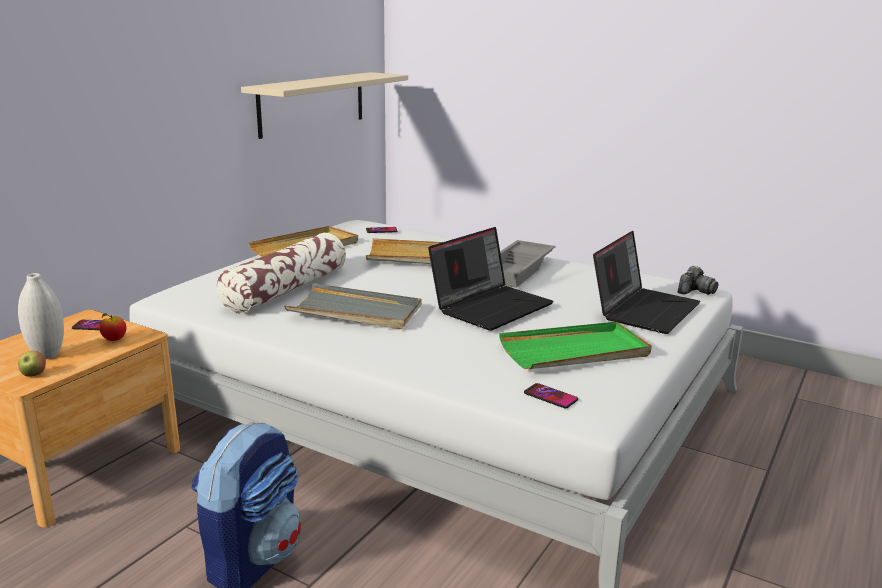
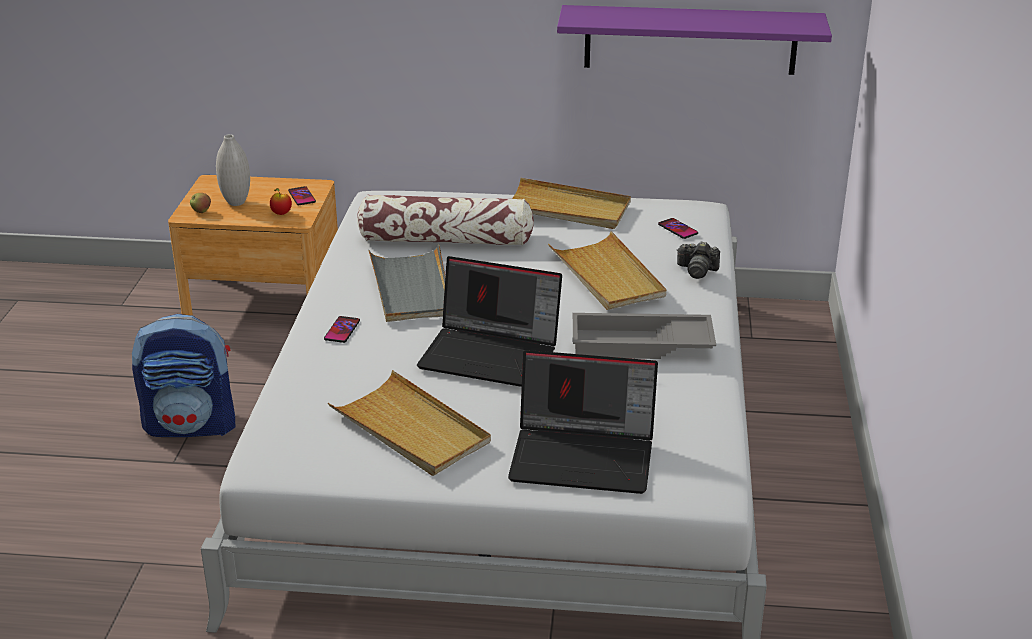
camera: 65 degrees right, 10 degrees up
(312, 103) = (690, 39): beige shelf -> purple shelf
(550, 397) = (293, 434): phone -> phone (342, 330)
(575, 351) = (411, 429): green tray -> beige tray
(695, 291) = (697, 487): camera -> camera (697, 270)

